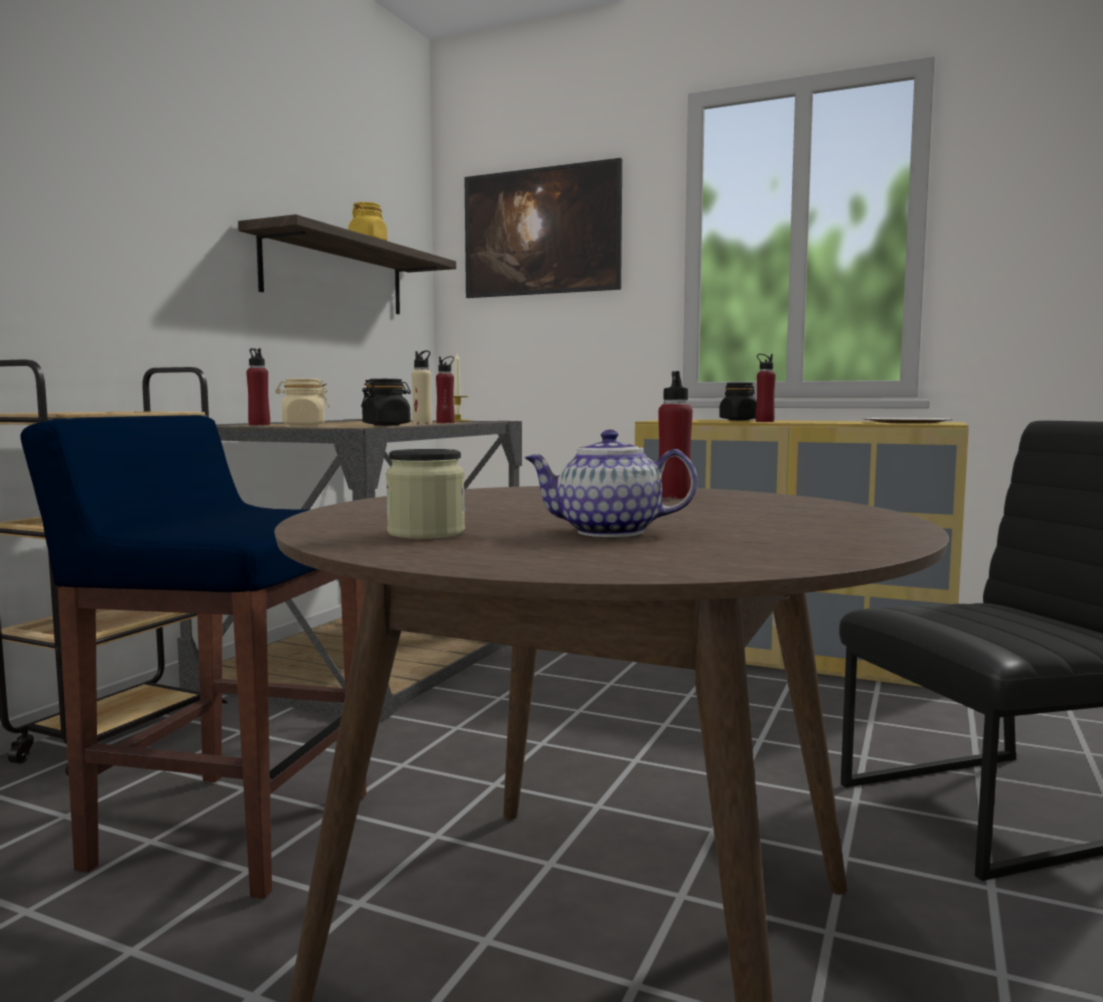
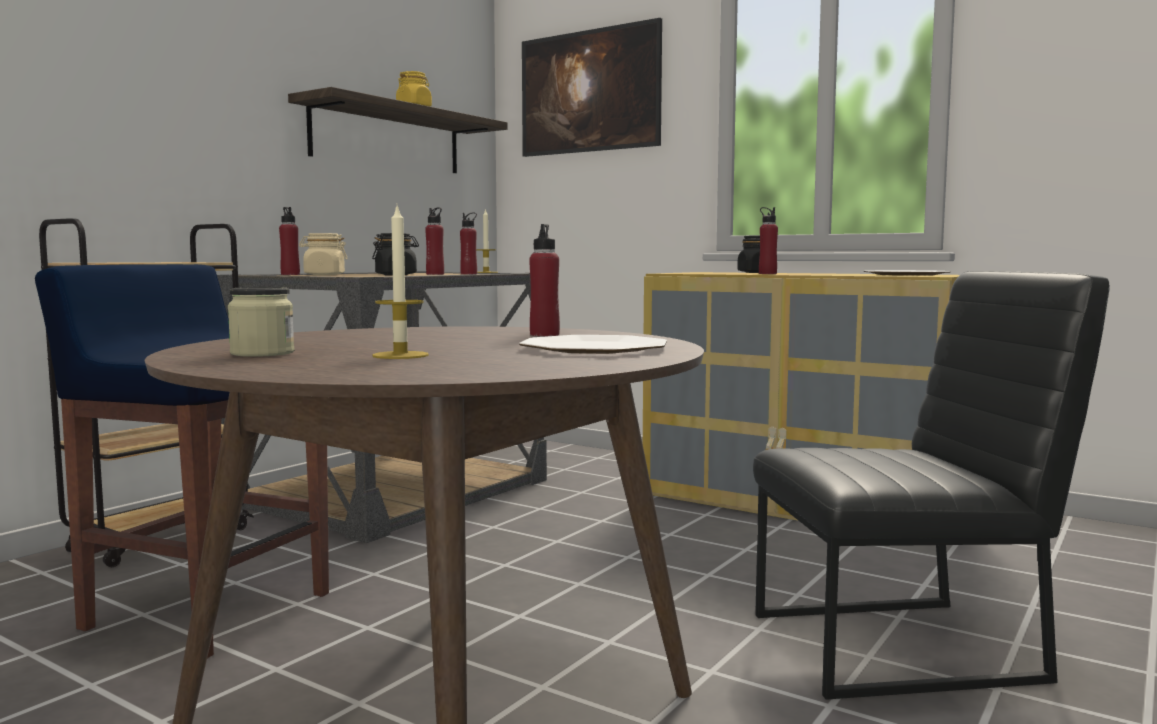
camera: 10 degrees right, 0 degrees up
(422, 424) = (435, 274): beige bottle -> red bottle
(607, 532) = (400, 355): teapot -> candle
(792, 515) = (595, 348): none -> plate

